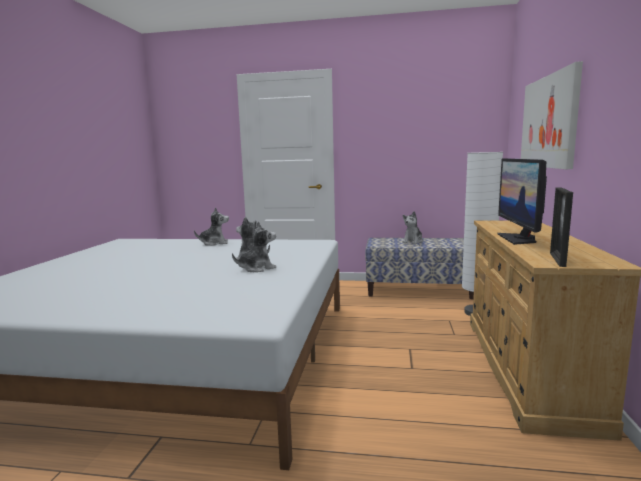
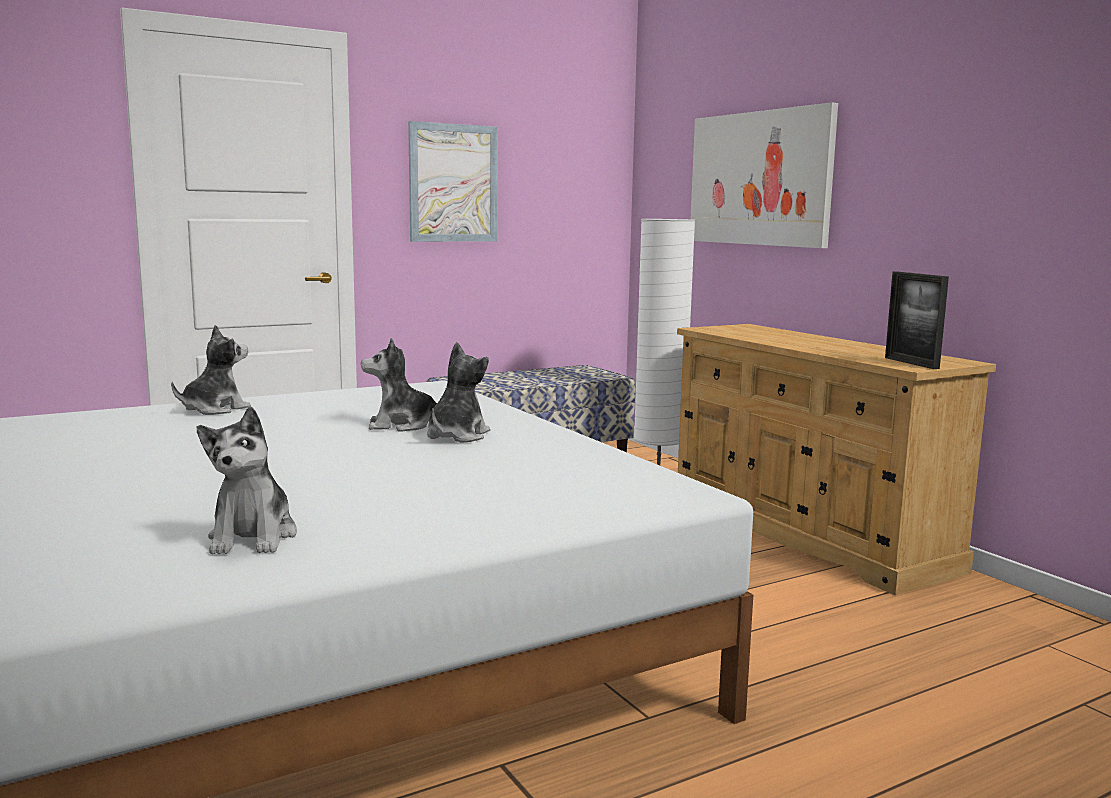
camera: 40 degrees left, 0 degrees up
(387, 138) = (453, 183): none -> picture
(413, 241) = (518, 377): plush toy -> plush toy (253, 537)
(519, 239) = (807, 346): monitor -> none

